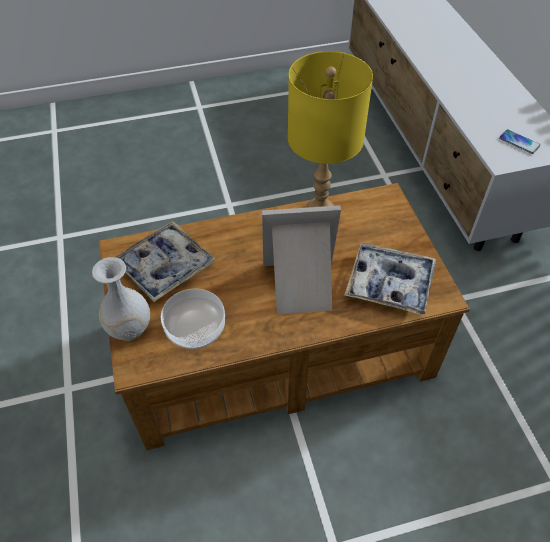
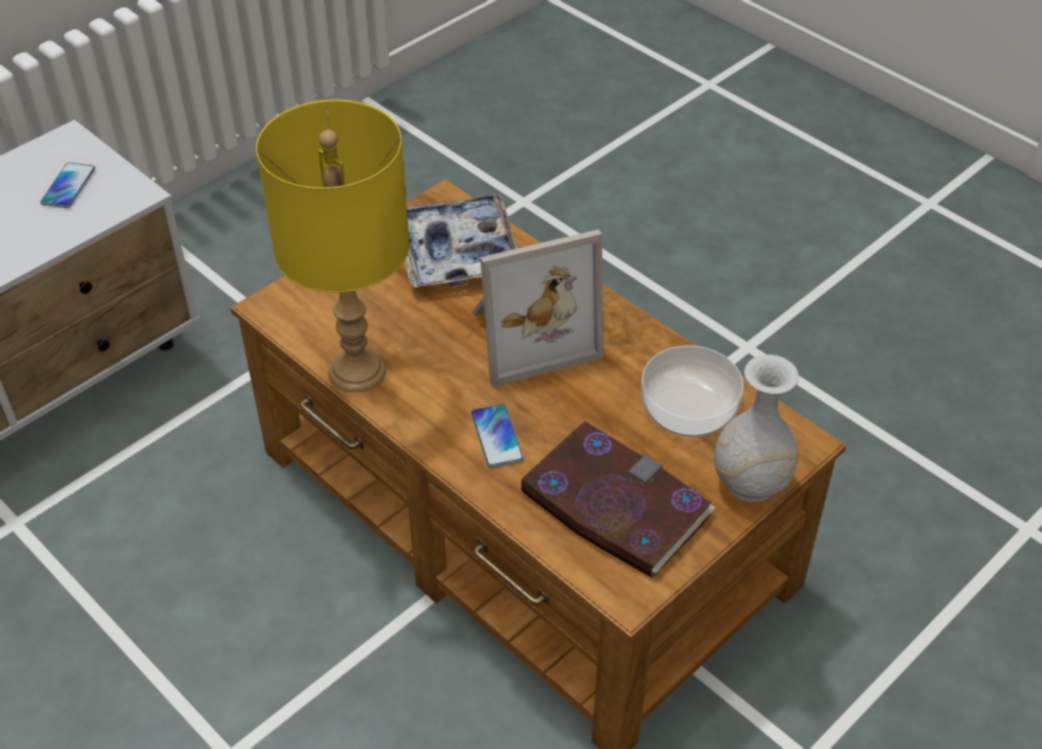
camera: 120 degrees left, 5 degrees down
(165, 266) = (613, 504): tray -> book
(239, 242) = (497, 437): none -> phone
(300, 286) = (529, 334): picture frame -> picture frame turned 75 degrees counterclockwise

